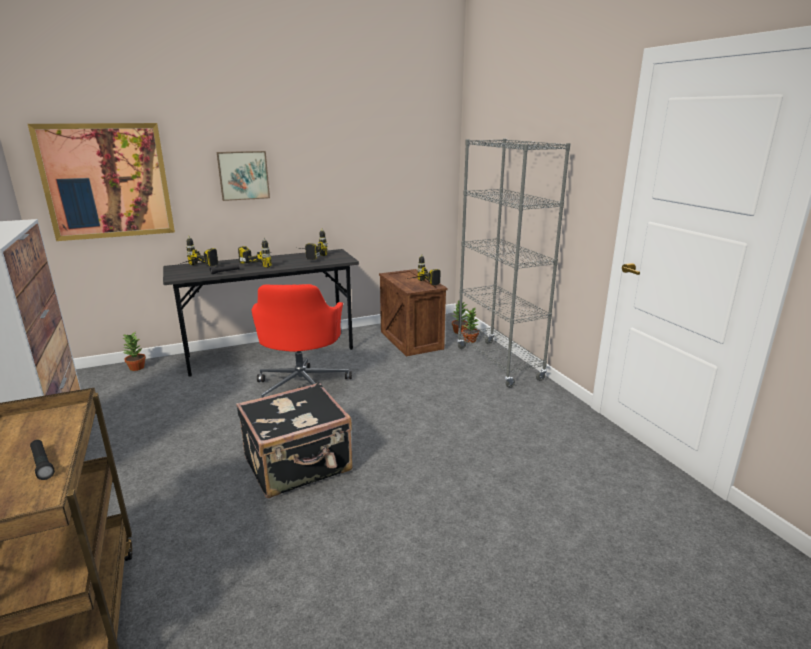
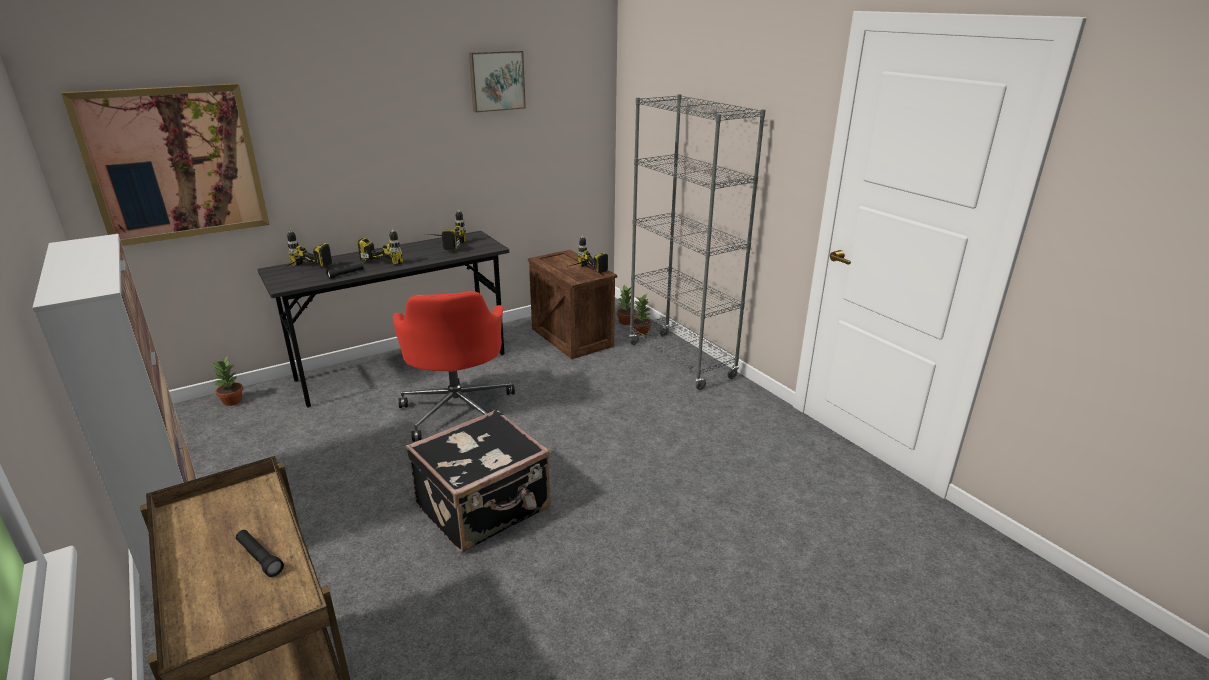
camera: 10 degrees left, 5 degrees up
(243, 175) = (353, 145): picture -> picture (496, 81)

